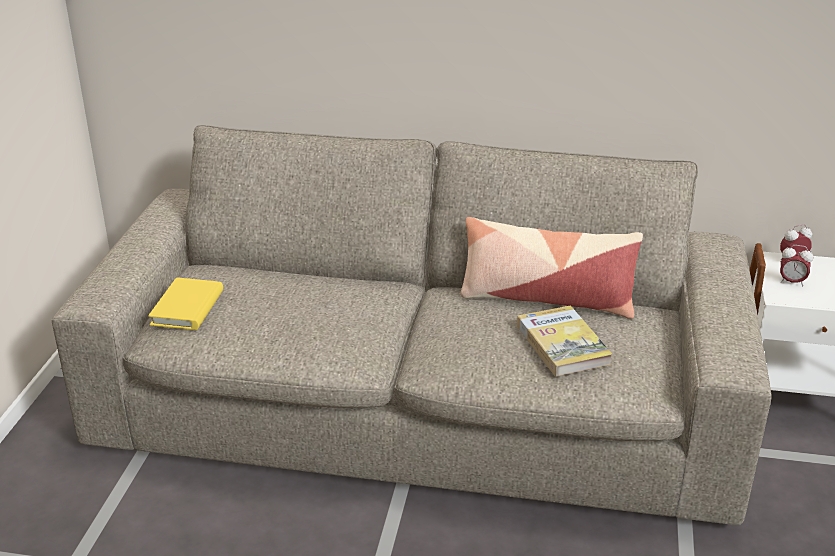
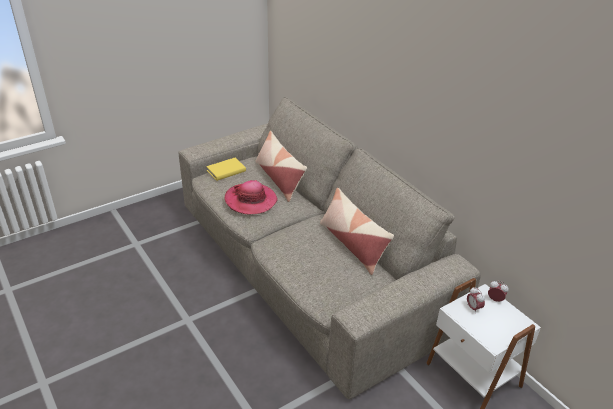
camera: 45 degrees right, 5 degrees up
(294, 275) = (279, 179): none -> pillow
(308, 325) = (251, 200): none -> hat
(562, 344) = (322, 265): book -> none

